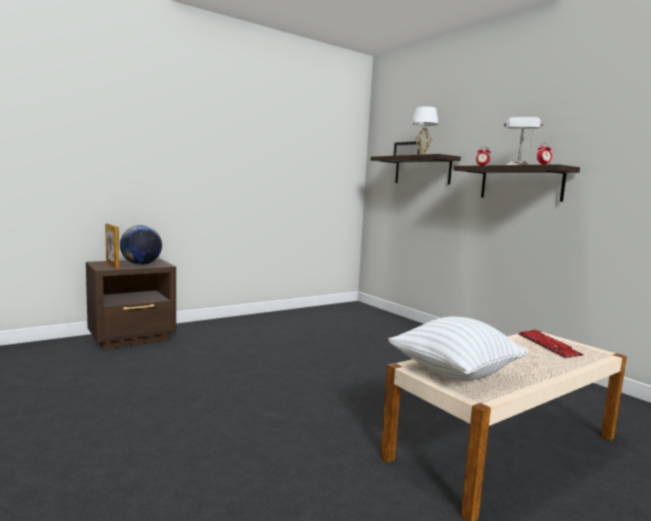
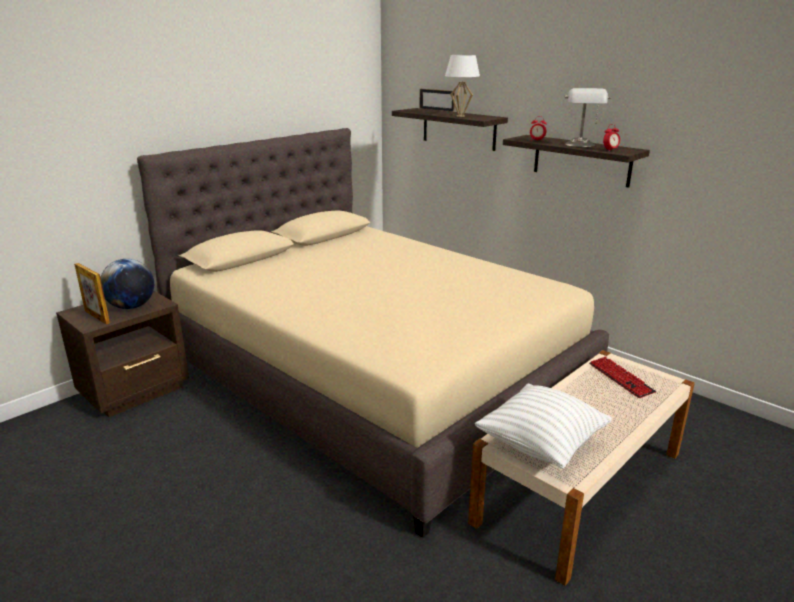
camera: 10 degrees left, 15 degrees up
(326, 352) = (373, 378): none -> beige bed

